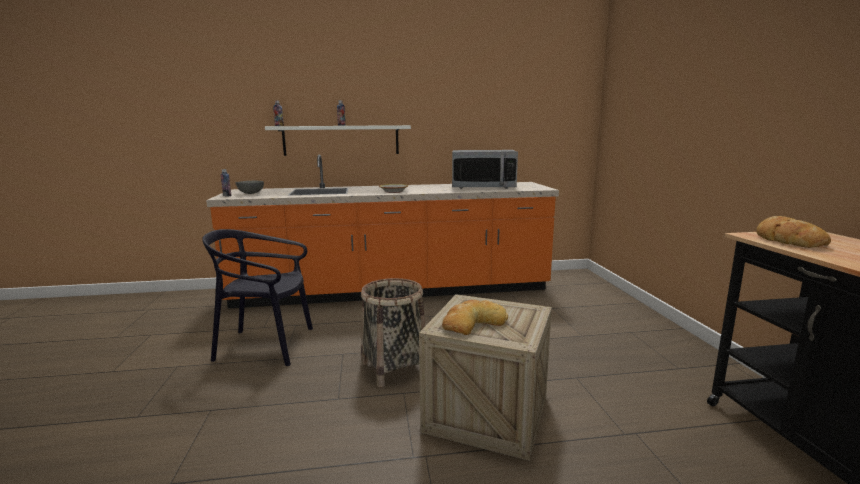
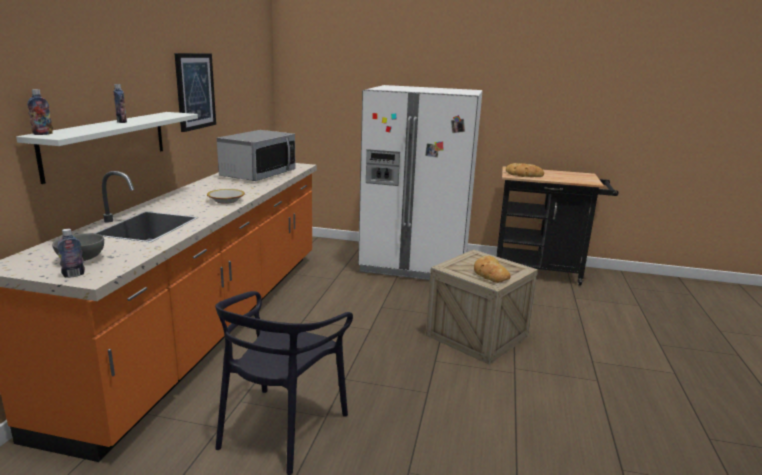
camera: 70 degrees left, 5 degrees up
(394, 368) = (393, 357): basket -> none
(449, 112) = (195, 91): none -> picture
(636, 339) = (415, 263): none -> white fridge

